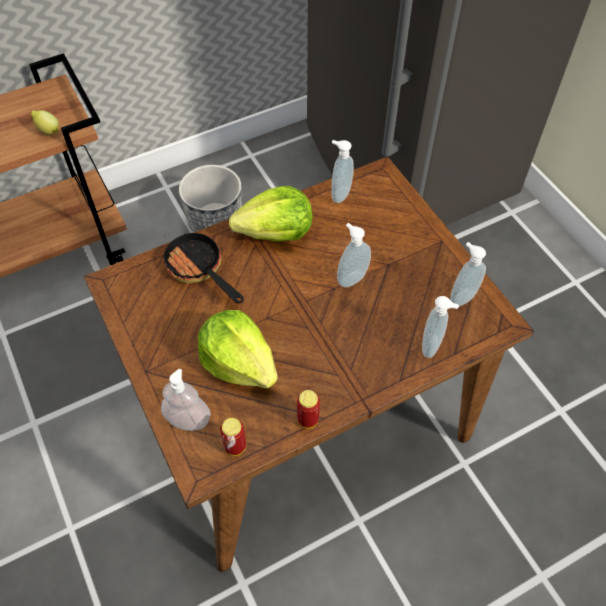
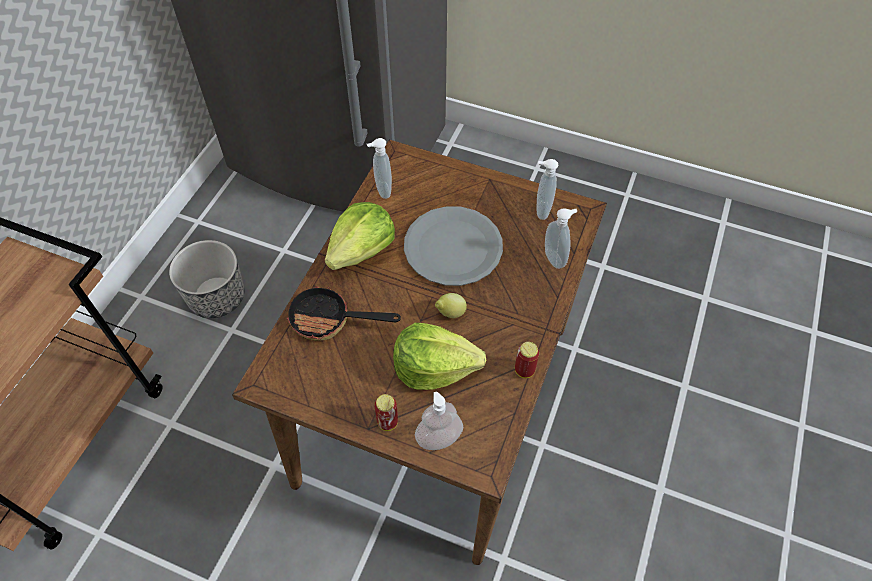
camera: 40 degrees left, 0 degrees up
(48, 131) = (46, 297): lemon -> lemon (450, 313)
(235, 446) = (493, 429): can -> can (387, 422)
(351, 278) = (453, 248): soap dispenser -> grey plate

